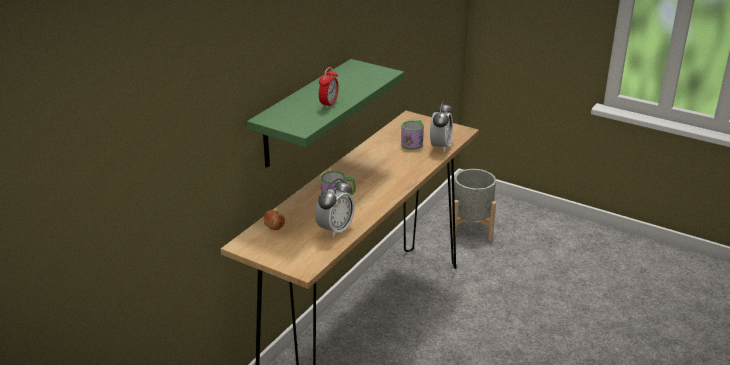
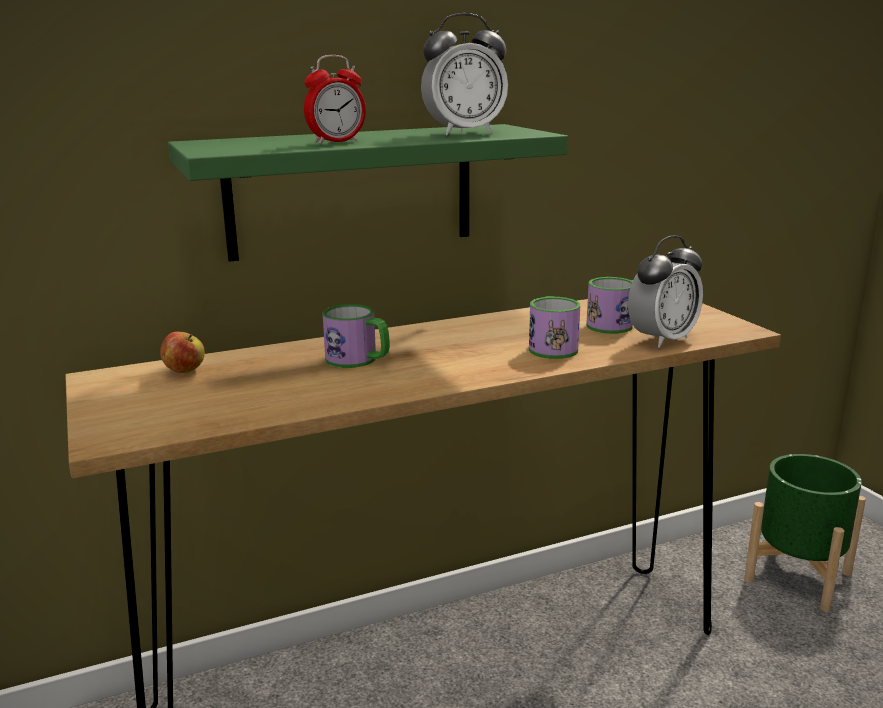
camera: 35 degrees right, 10 degrees down
(335, 230) = (268, 400): alarm clock -> alarm clock (464, 133)
(404, 164) = (551, 346): none -> mug
(471, 228) = (798, 576): grey planter -> green planter

